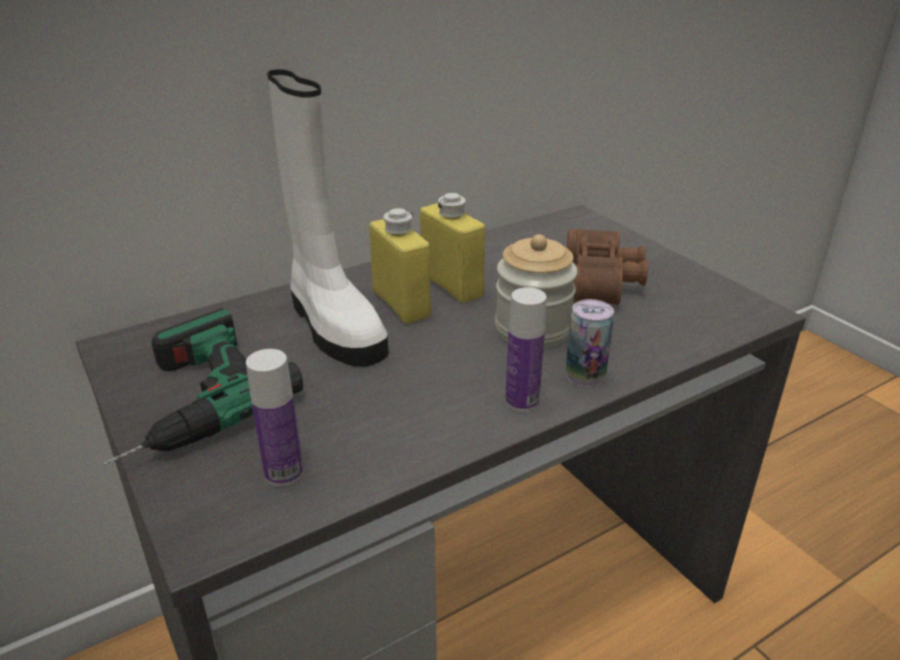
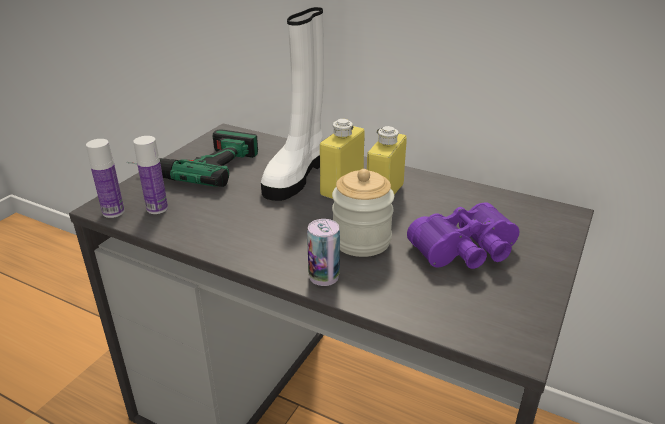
camera: 60 degrees right, 0 degrees up
(522, 401) = (272, 259): bottle -> bottle (113, 212)
(603, 282) = (467, 252): brown binoculars -> purple binoculars

